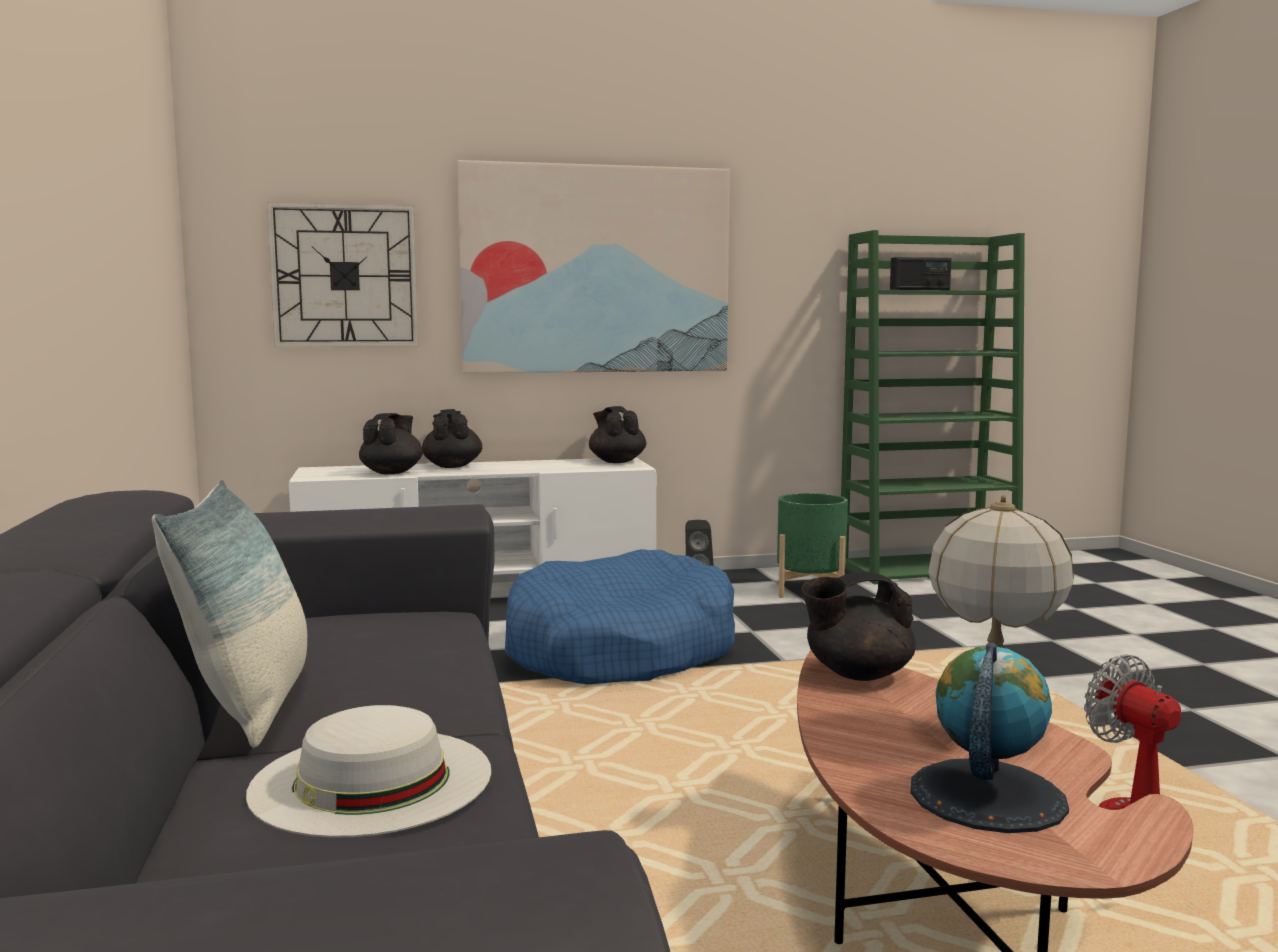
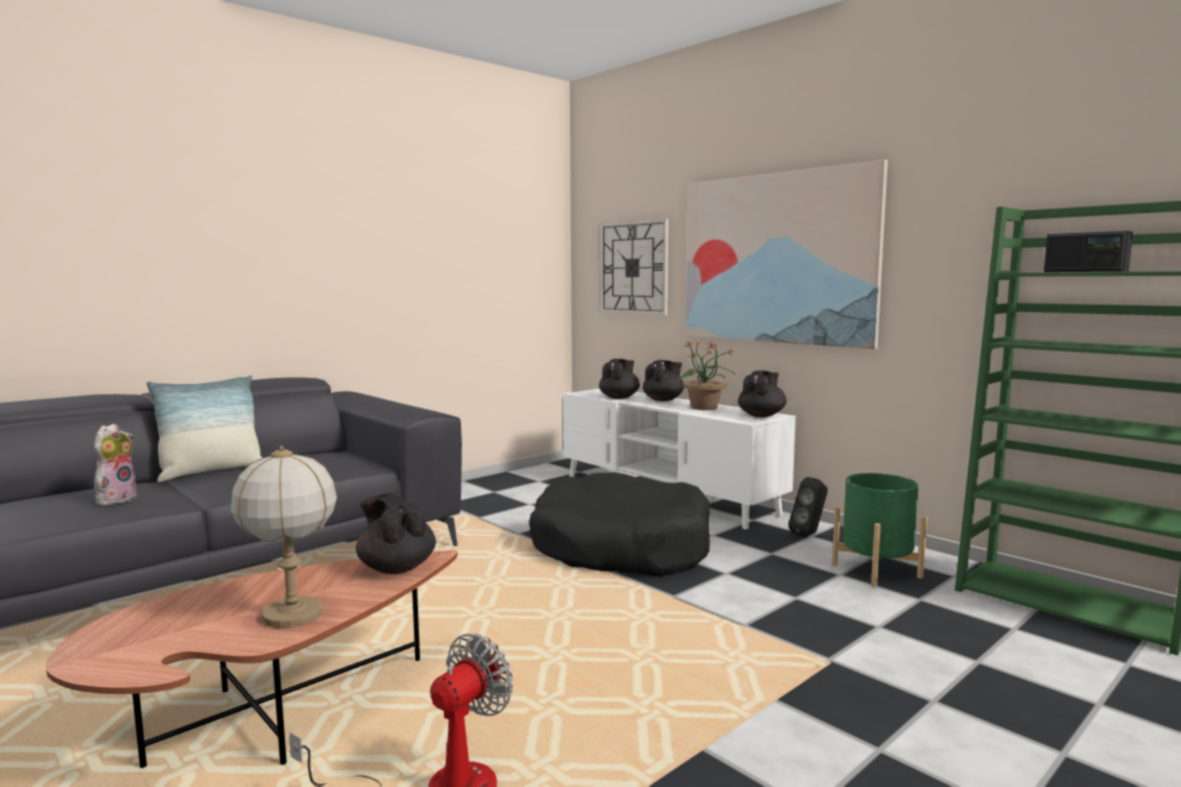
camera: 60 degrees right, 0 degrees up
(372, 780) = (116, 499): white hat -> plush toy
(392, 472) = (619, 398): black teapot -> black teapot turned 45 degrees counterclockwise
(535, 465) = (704, 408): none -> potted plant
(620, 650) = (621, 548): blue dog bed -> black dog bed
(986, 795) = (180, 624): globe -> none

